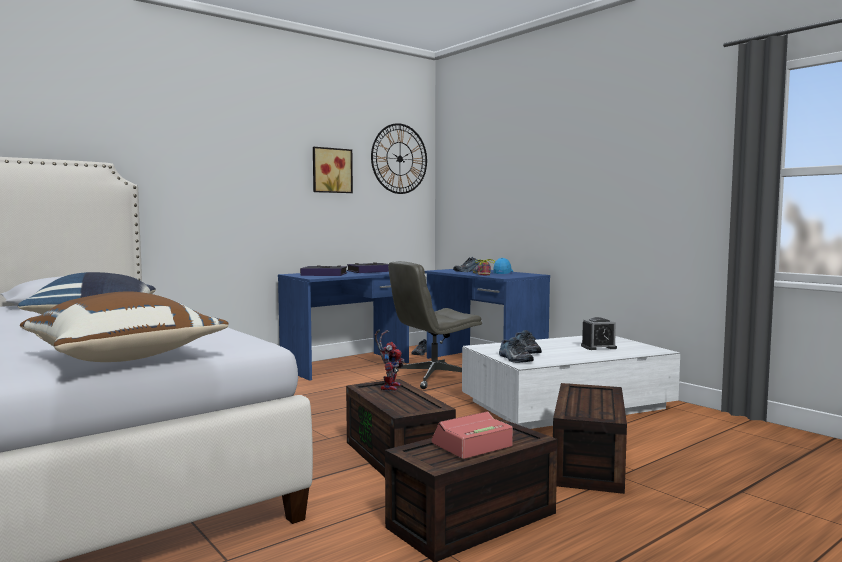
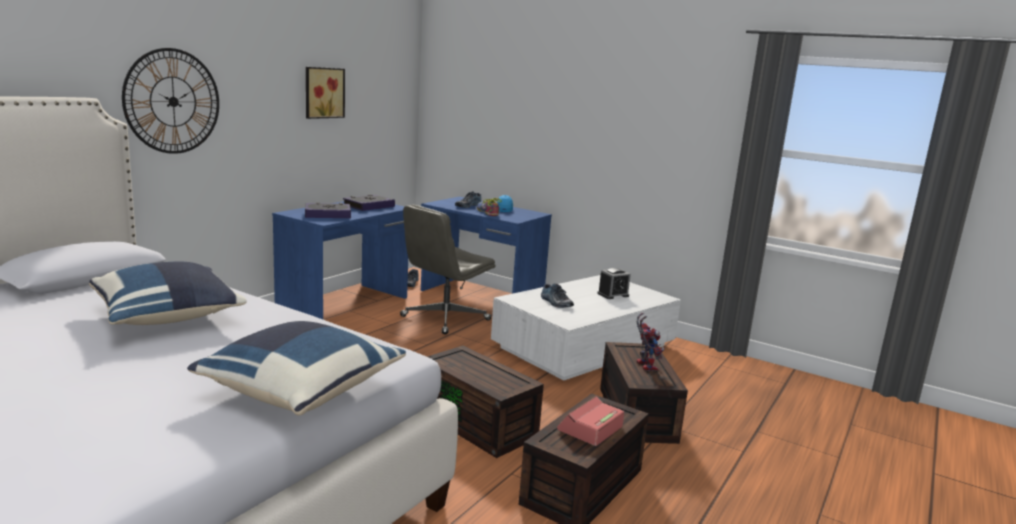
camera: 20 degrees left, 10 degrees up
(124, 357) = (300, 391): brown pillow -> blue pillow
(389, 387) = (463, 358): toy robot -> toy robot (644, 365)
(399, 158) = (388, 76): wall clock -> wall clock (173, 101)
(514, 359) = (554, 316): shoe -> none

